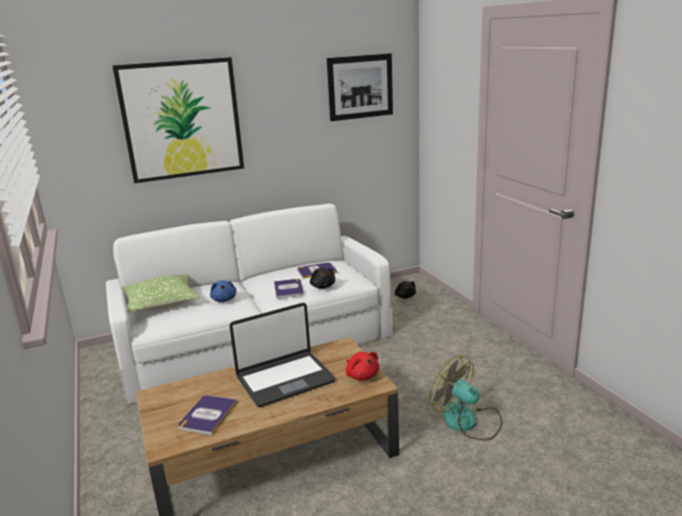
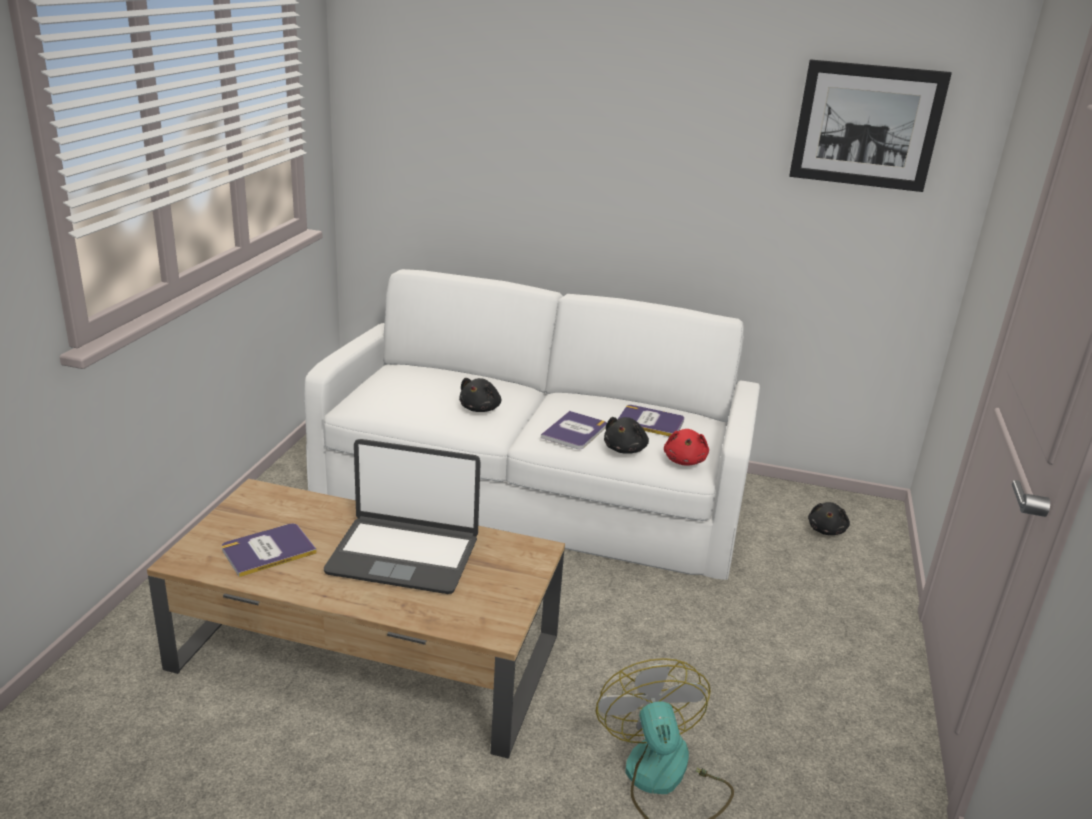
camera: 35 degrees right, 5 degrees up
(161, 303) = (409, 379): pillow -> none
(182, 119) = (536, 117): picture -> none
(224, 299) = (481, 408): blue plush toy -> black plush toy
(362, 375) = (497, 607): red plush toy -> red plush toy (684, 460)

